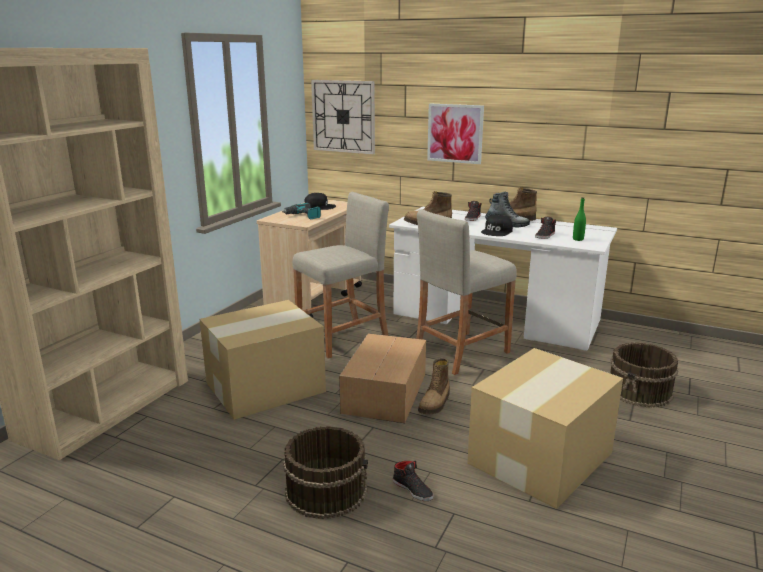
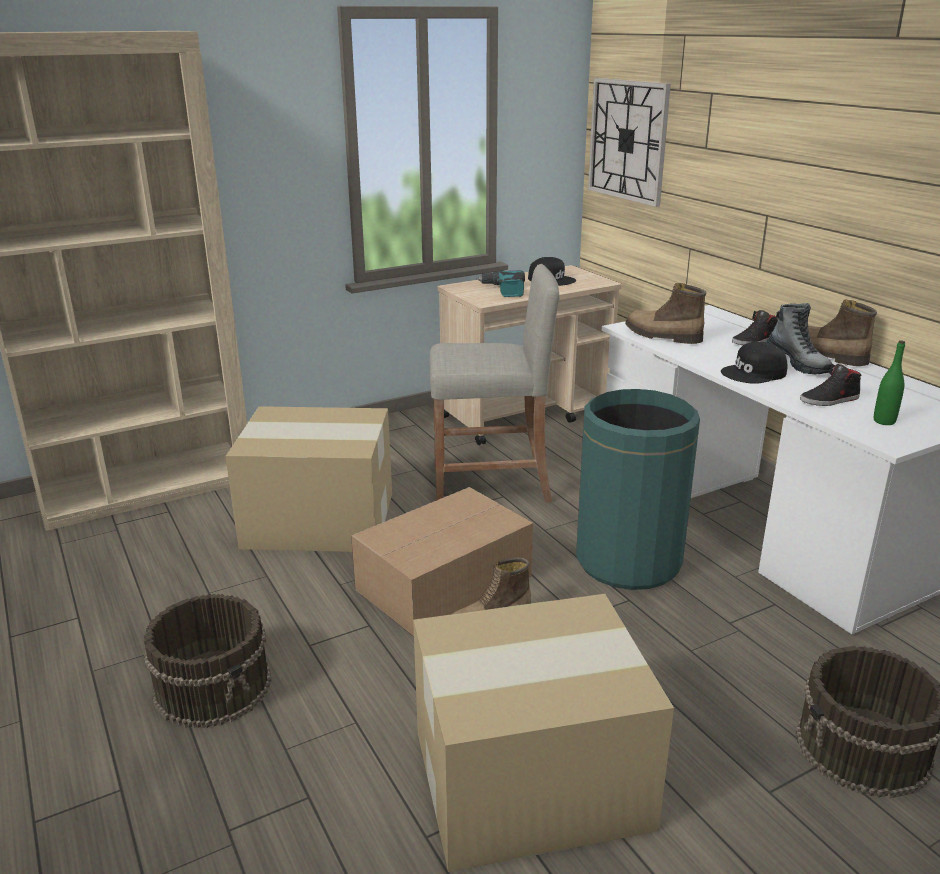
camera: 35 degrees right, 5 degrees up
(413, 489) = (305, 735): black shoe -> none
(455, 133) = (770, 185): picture -> none
(461, 352) = (628, 561): beige stool -> green trash can

